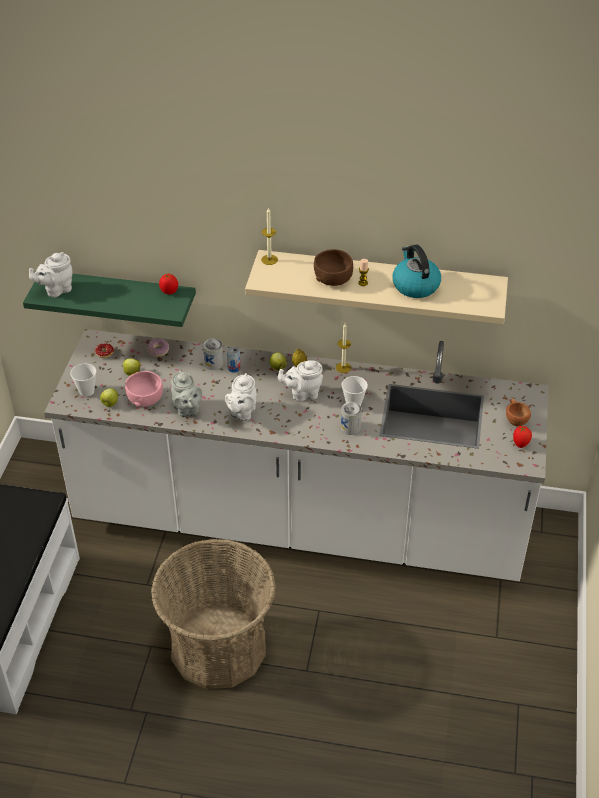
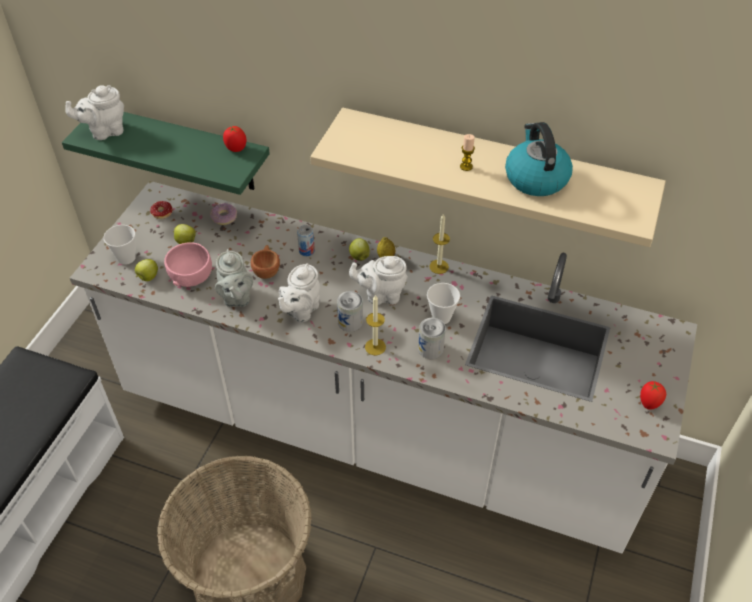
camera: 10 degrees right, 5 degrees up
(214, 363) = (284, 241): can -> can (350, 322)
(269, 259) = (352, 122): candle -> candle (375, 347)
(333, 278) = (428, 156): brown bowl -> none
(515, 419) = (646, 366): brown cup -> brown cup (267, 270)

